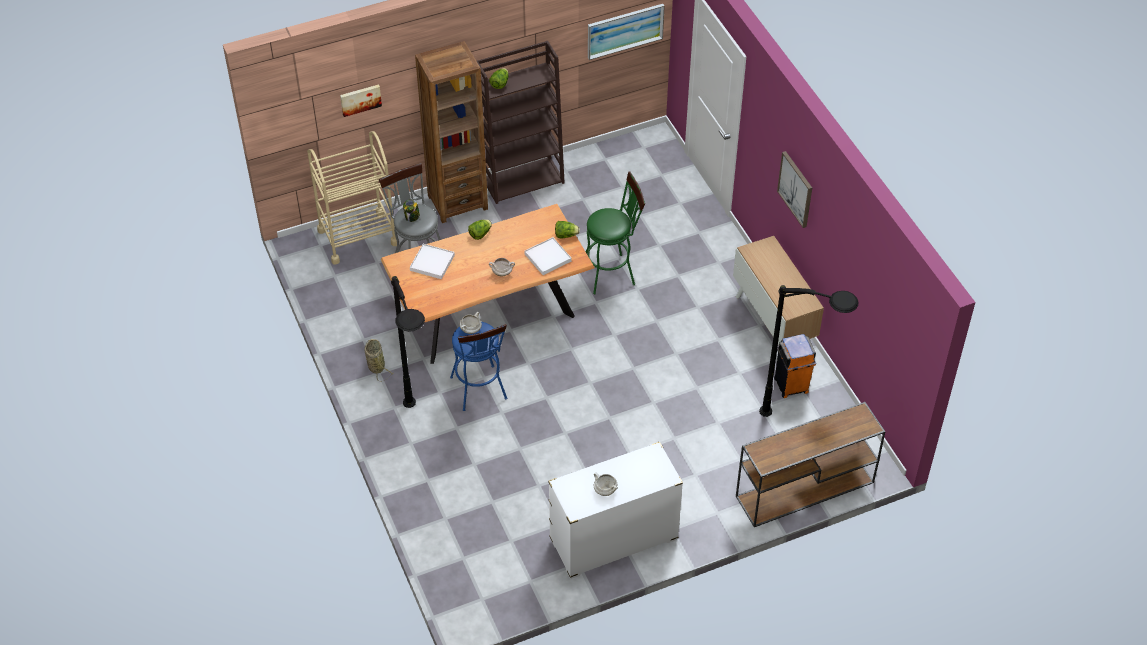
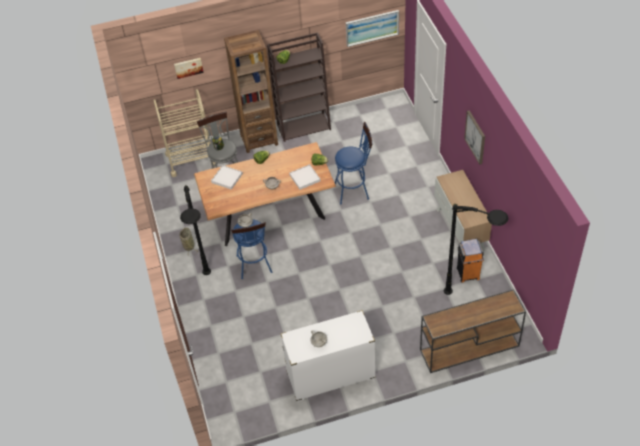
camera: 10 degrees right, 0 degrees up
(612, 272) = (355, 190): green stool -> blue stool

